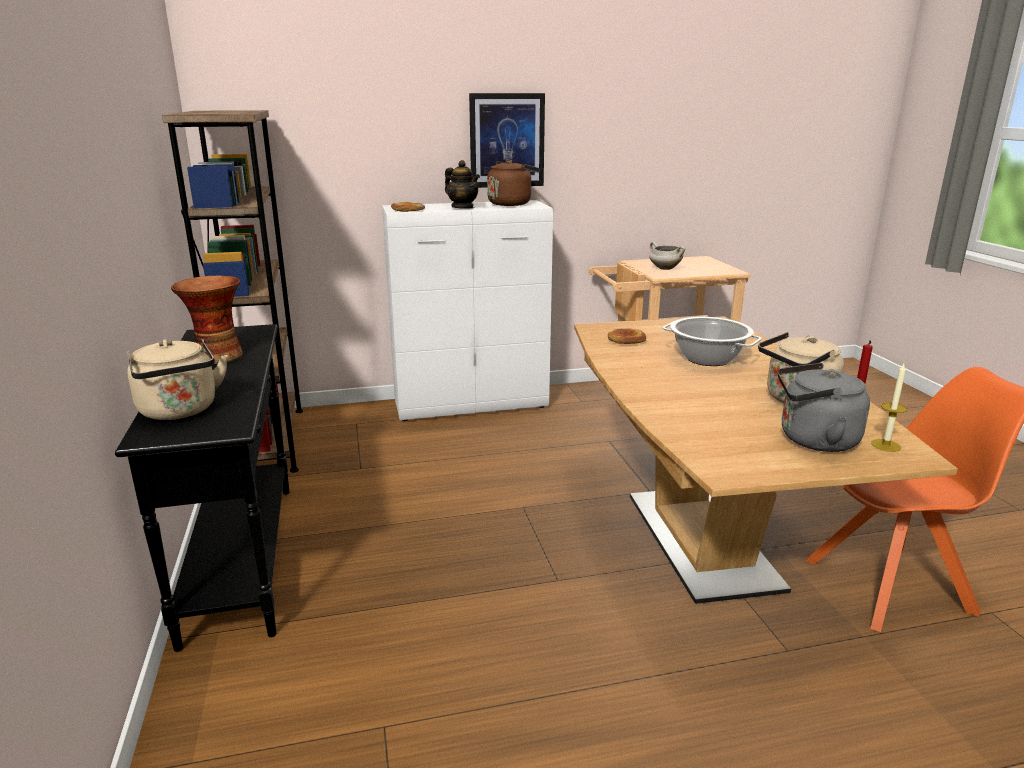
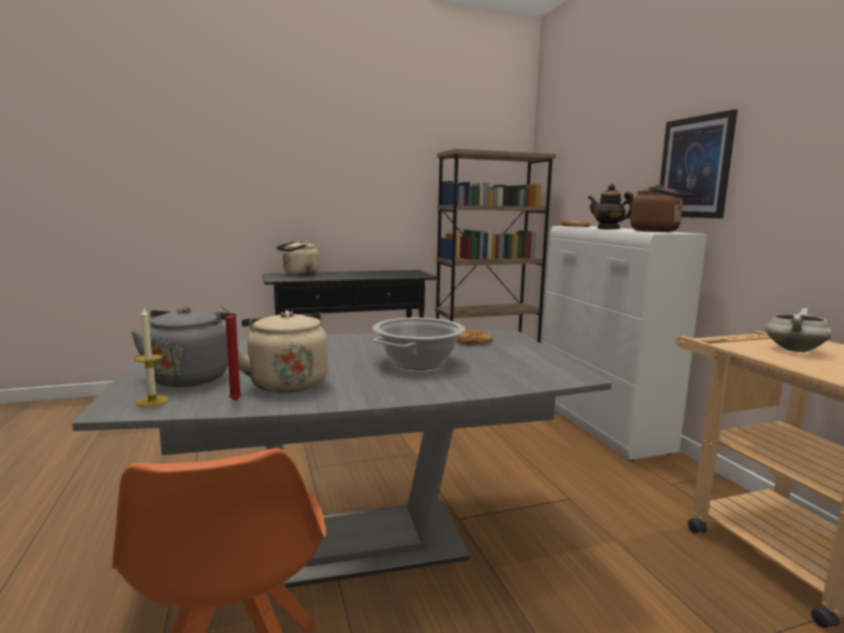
camera: 85 degrees right, 10 degrees down
(217, 356) = (374, 273): vase -> none
(463, 207) = (608, 228): teapot -> teapot turned 90 degrees clockwise
(701, 540) = (360, 544): brown dining table -> grey dining table

